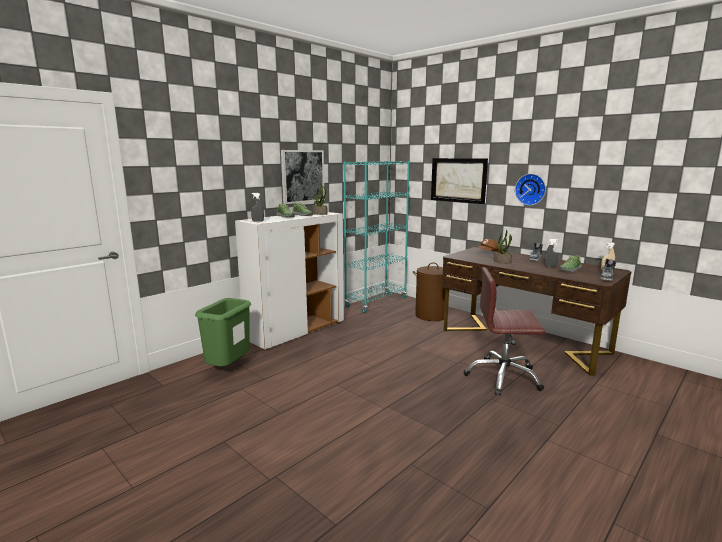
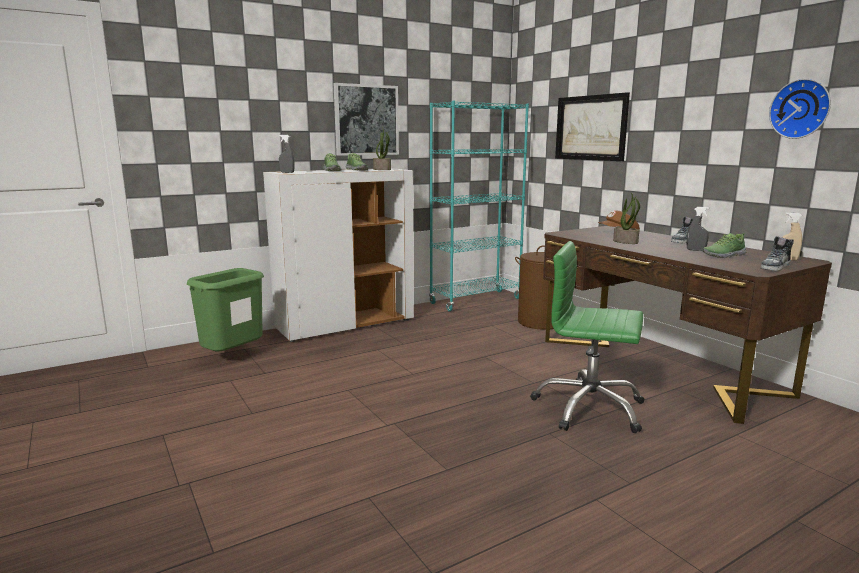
camera: 15 degrees right, 0 degrees up
(503, 377) = (589, 408): brown office chair -> green office chair
(531, 189) = (687, 135): wall clock -> wall clock (801, 109)

